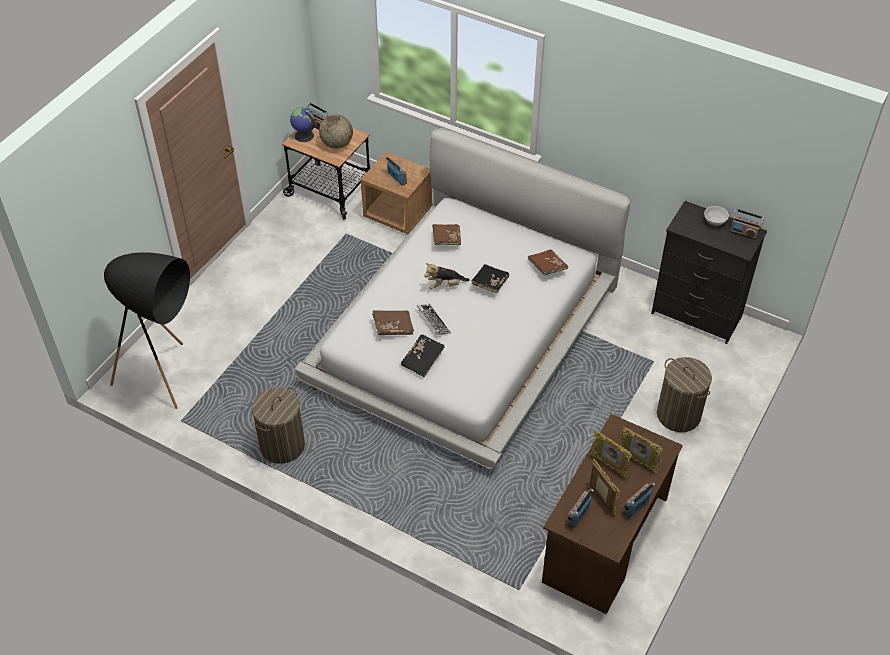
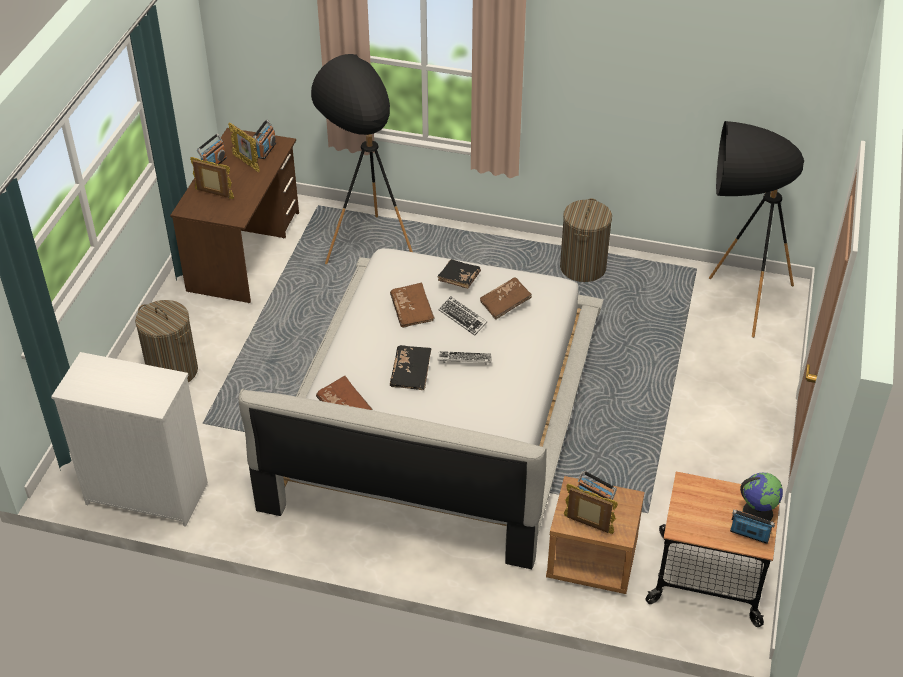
camera: 165 degrees right, 5 degrees down
(337, 144) = (700, 507): globe -> none
(445, 285) = (464, 360): plush toy -> keyboard
(446, 239) = (485, 419): brown book -> brown book (412, 311)
(478, 532) = (365, 237): none -> black floor lamp
(609, 466) = (241, 187): picture frame -> picture frame (588, 525)
(697, 315) = (146, 493): black dresser -> white dresser
(715, 221) = (121, 395): bowl -> none
(744, 233) = (83, 386): radio -> none

